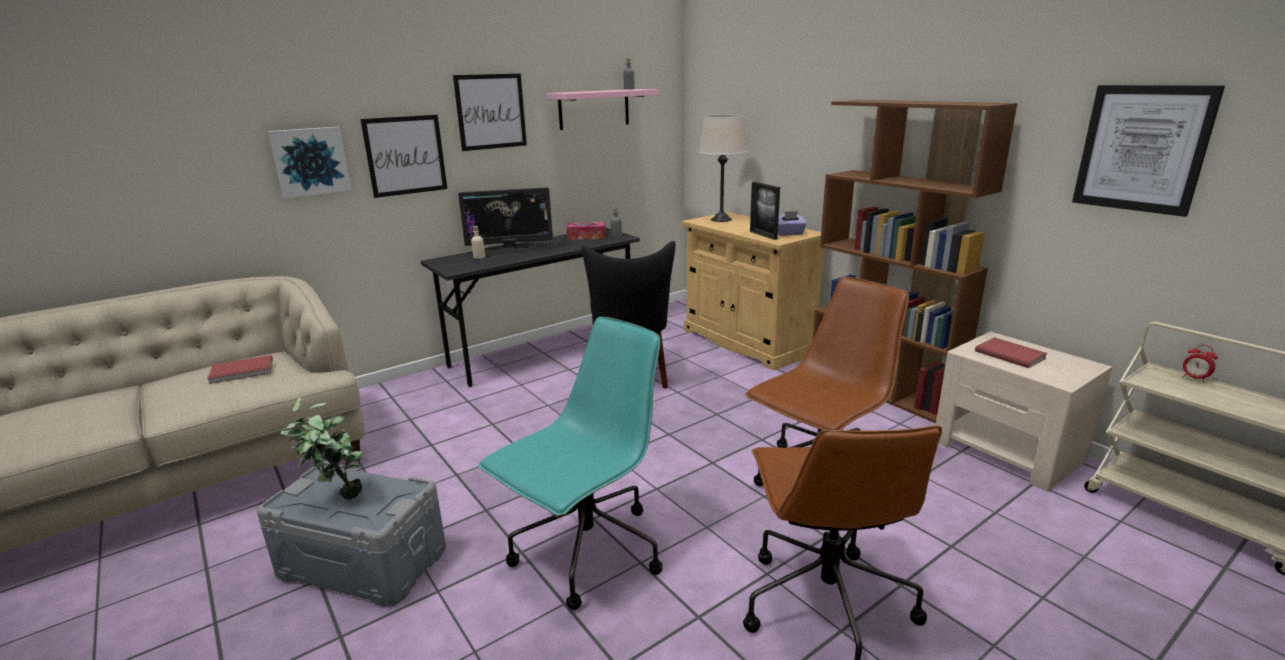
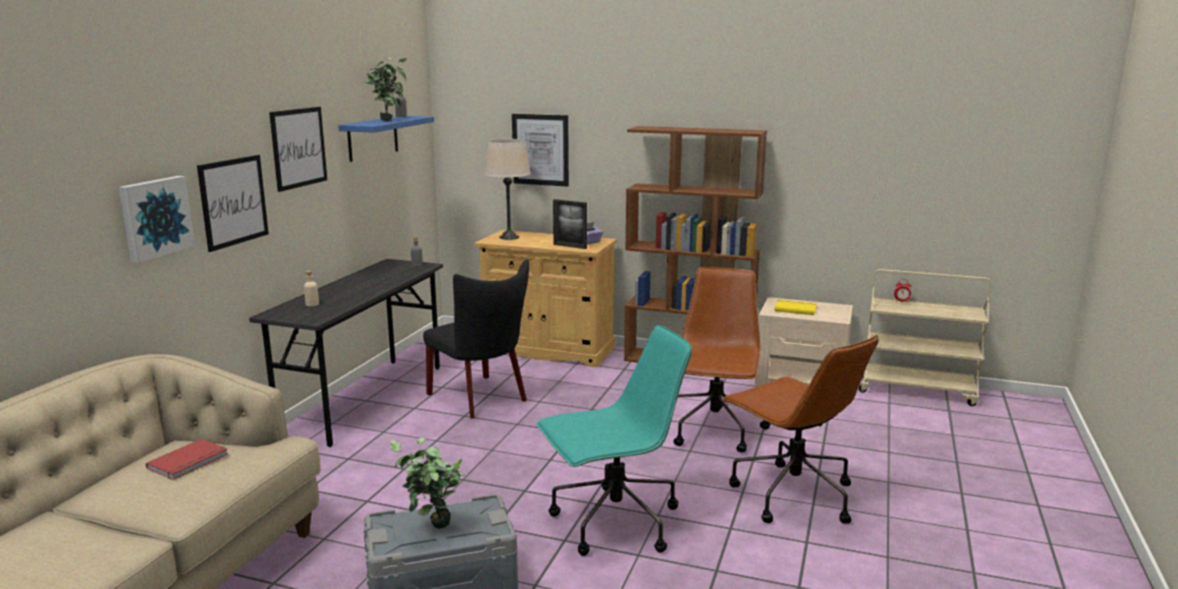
camera: 35 degrees left, 5 degrees down
(510, 250) = (331, 293): monitor -> none
(586, 237) = (387, 270): tissue box -> none
(586, 553) = (614, 523): turquoise office chair -> turquoise office chair turned 60 degrees clockwise
(594, 109) = (373, 138): pink shelf -> blue shelf
(603, 90) = (389, 120): none -> potted plant
(1010, 354) = (795, 309): red book -> yellow book
(1142, 149) = (848, 159): picture -> picture (540, 149)

